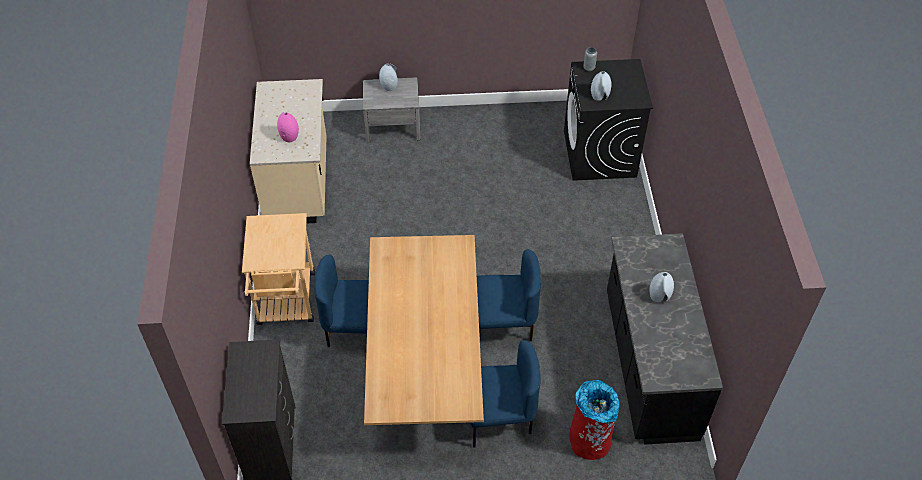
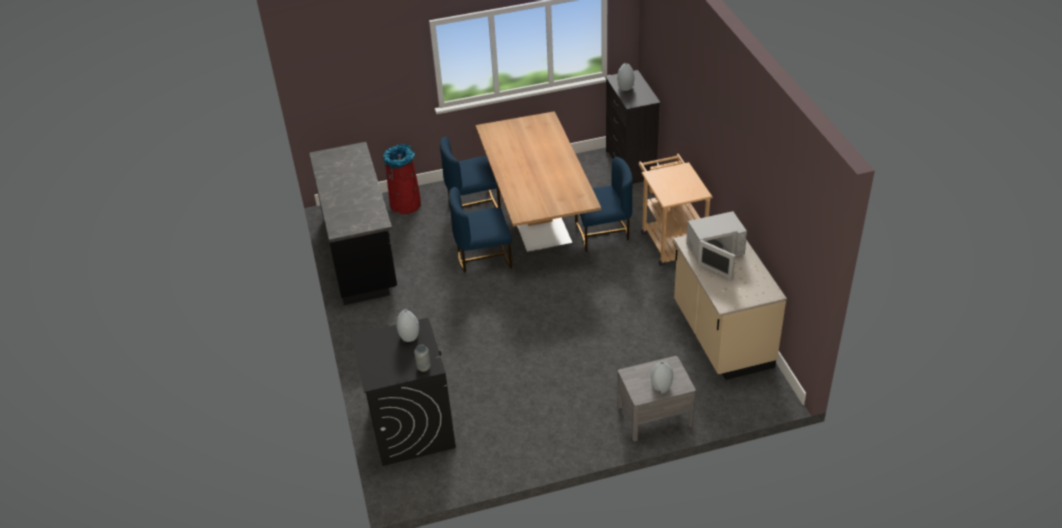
camera: 170 degrees right, 10 degrees down
(289, 137) = (714, 251): pink vase -> white microwave
(660, 296) = (351, 193): grey vase -> grey vase (625, 87)

